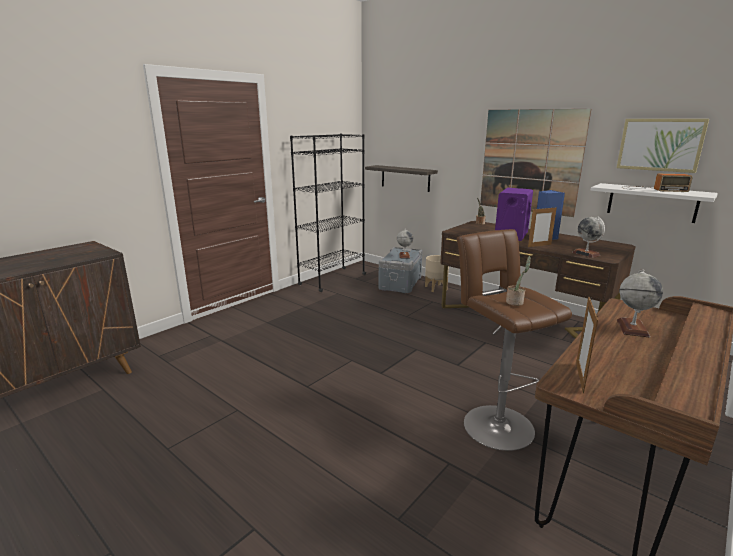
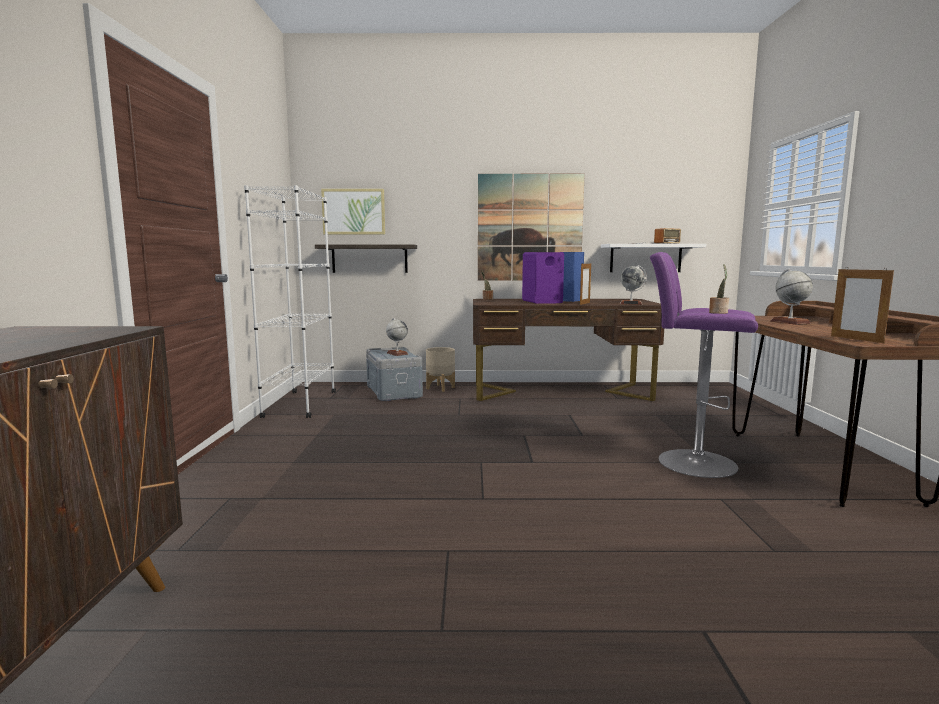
camera: 40 degrees left, 10 degrees down
(332, 279) = (300, 404): black bookcase -> white bookcase
(494, 423) = (690, 462): brown stool -> purple stool
(660, 144) = (645, 206): picture -> picture (353, 212)

